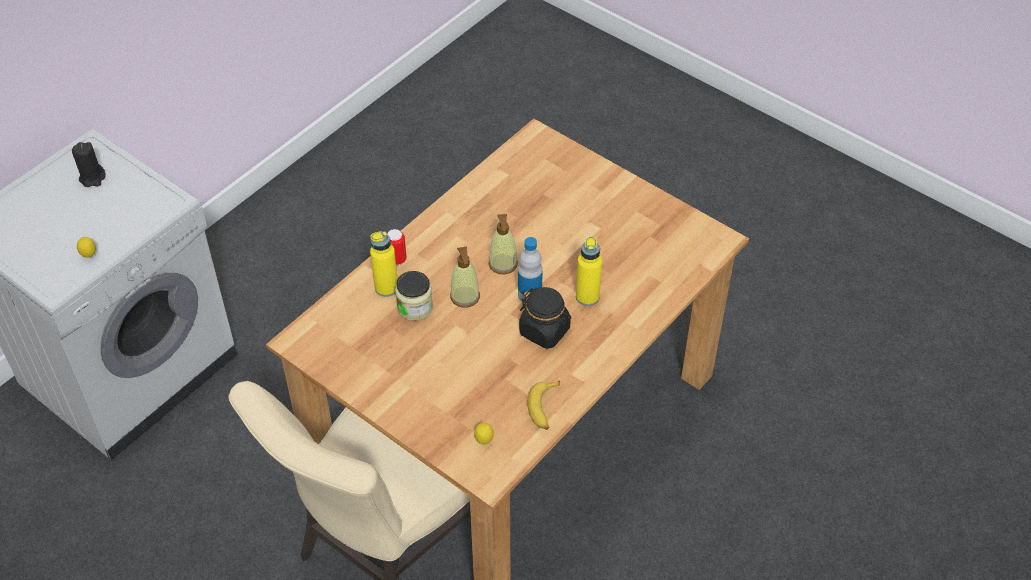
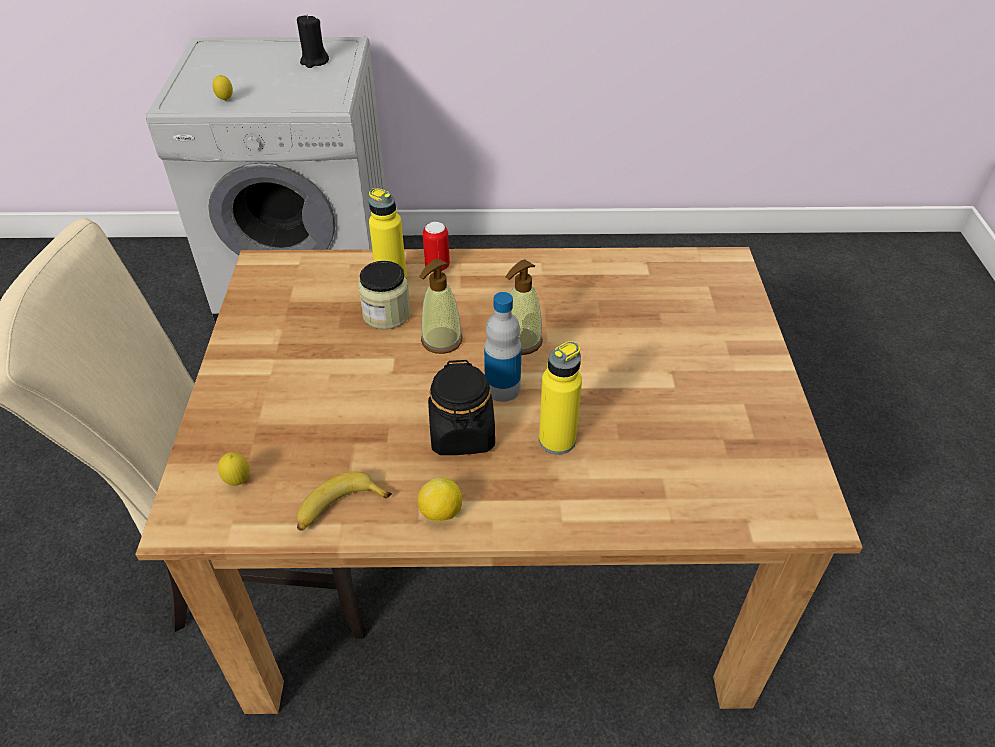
camera: 50 degrees right, 5 degrees down
(587, 370) = (440, 513): none -> lemon

